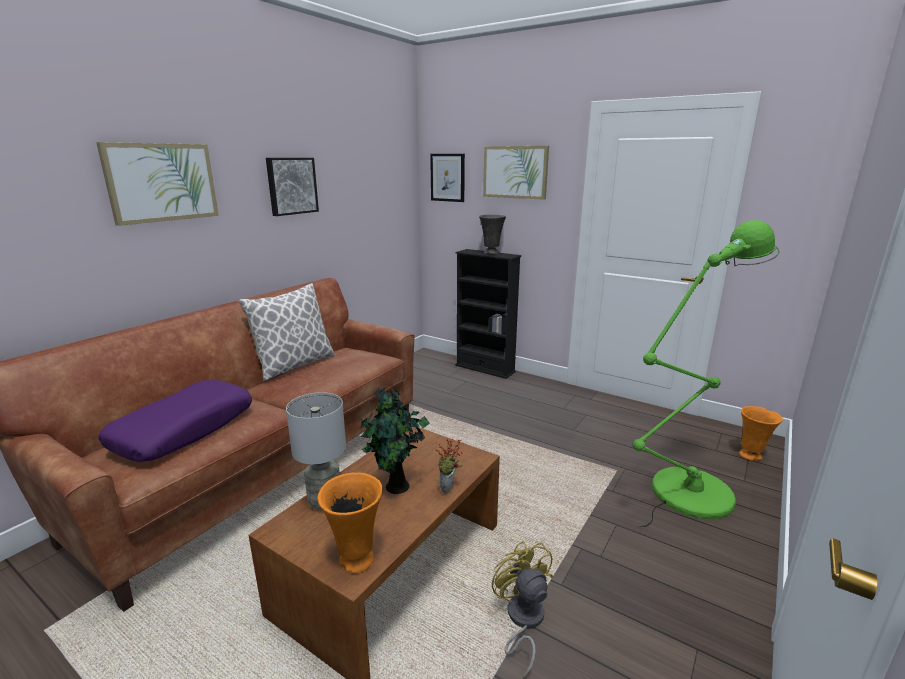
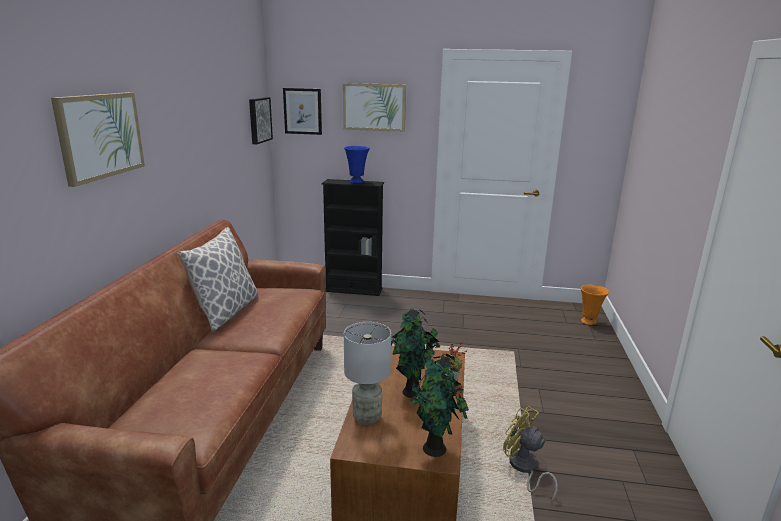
camera: 25 degrees left, 0 degrees up
(184, 430) = (191, 389): purple pillow -> none
(291, 186) = (189, 129): picture -> picture (259, 120)
(356, 561) = (436, 450): orange vase -> potted plant
(491, 253) = (357, 182): grey vase -> blue vase
(684, 496) = (567, 359): green floor lamp -> none

